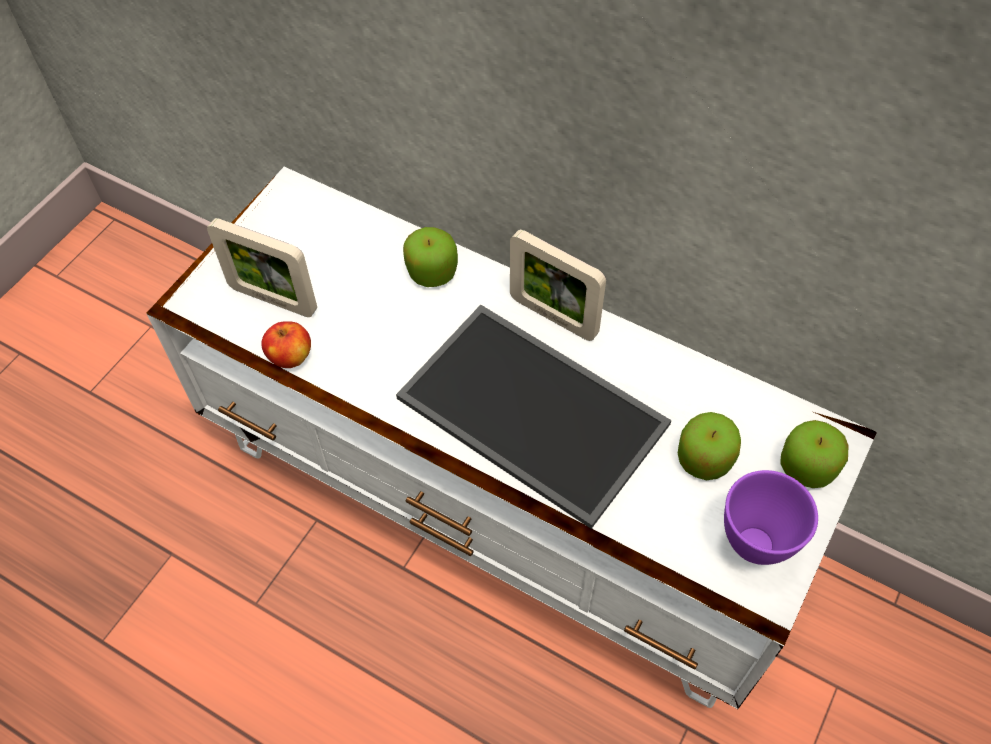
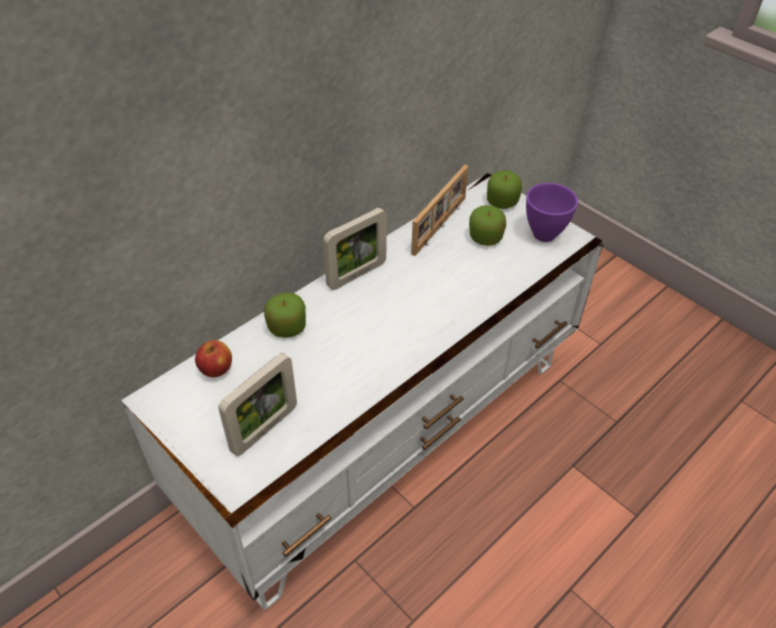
camera: 75 degrees left, 10 degrees down
(291, 357) = (327, 426): apple -> apple (216, 369)
(536, 410) = (426, 300): tray -> none
(703, 392) = (440, 226): none -> picture frame

